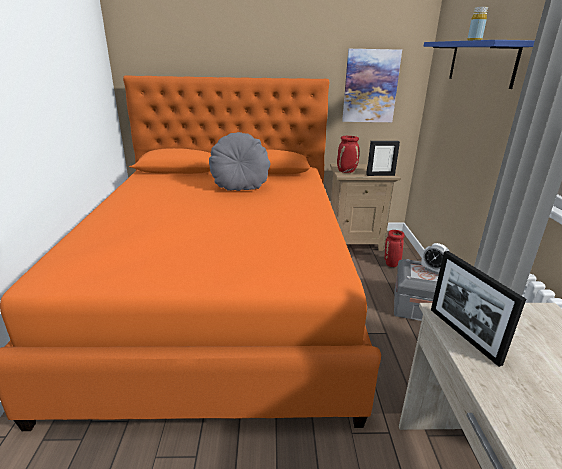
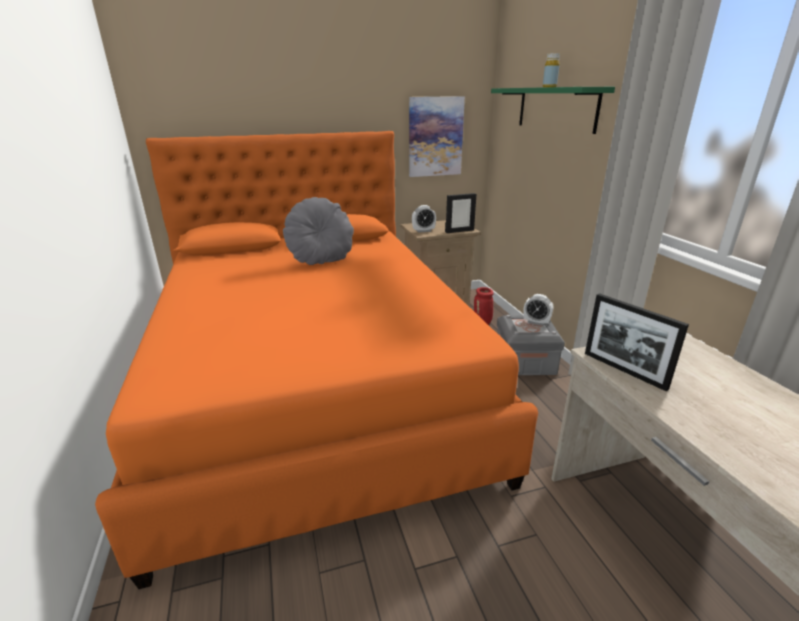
camera: 15 degrees left, 0 degrees up
(347, 171) = (423, 231): red vase -> alarm clock
(481, 62) = (556, 108): blue shelf -> green shelf

